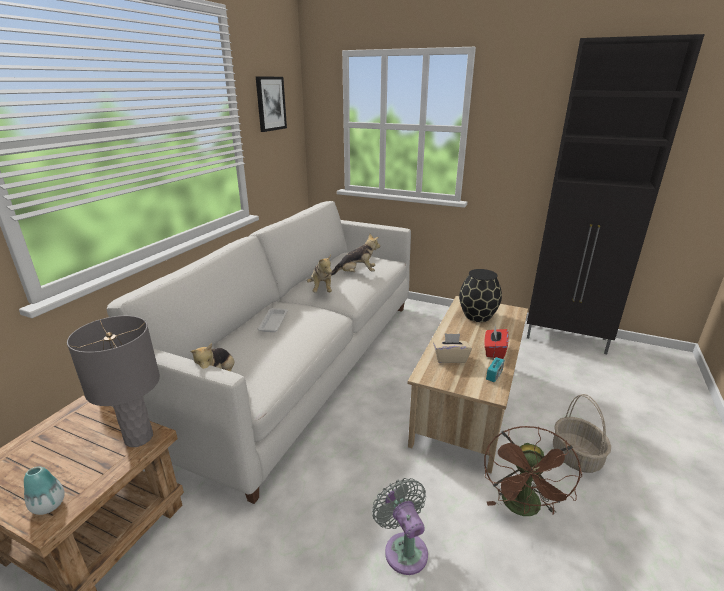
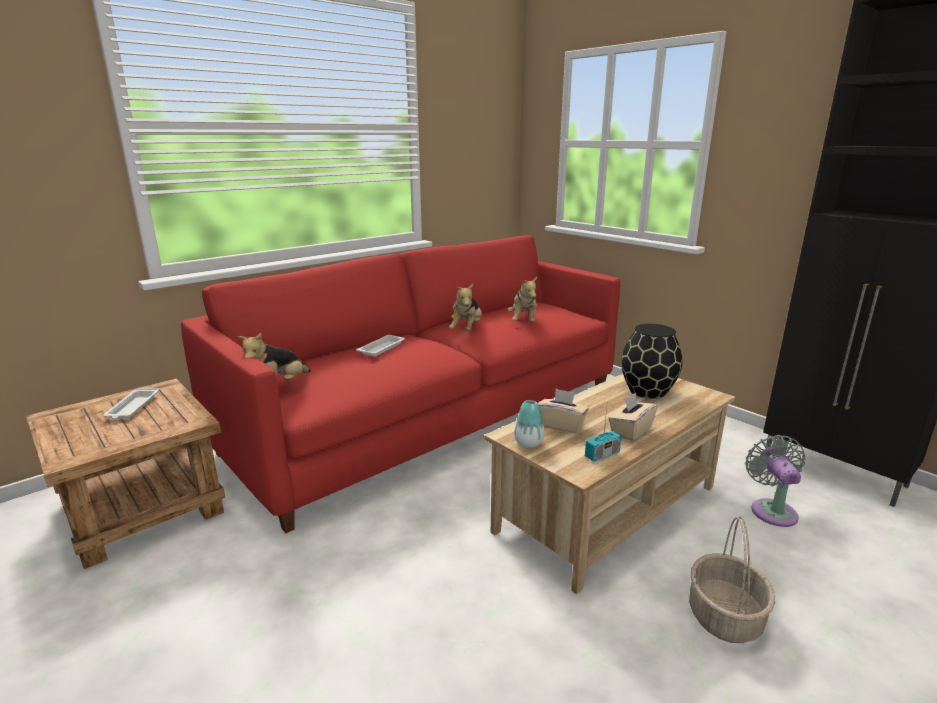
camera: 25 degrees right, 5 degrees down
(49, 505) = (77, 448): vase -> vase (528, 443)
(67, 441) = (133, 407): none -> white tray
(139, 438) = (185, 420): grey table lamp -> none
(270, 103) = (468, 115): picture -> none
(298, 363) = (432, 417): white sofa -> red sofa
(356, 274) = (523, 321): plush toy -> plush toy turned 75 degrees clockwise
(404, 548) = (401, 631): grey fan -> grey fan (772, 510)
(494, 351) = (630, 431): red tissue box -> beige tissue box
(523, 509) = (588, 648): brown fan -> none

